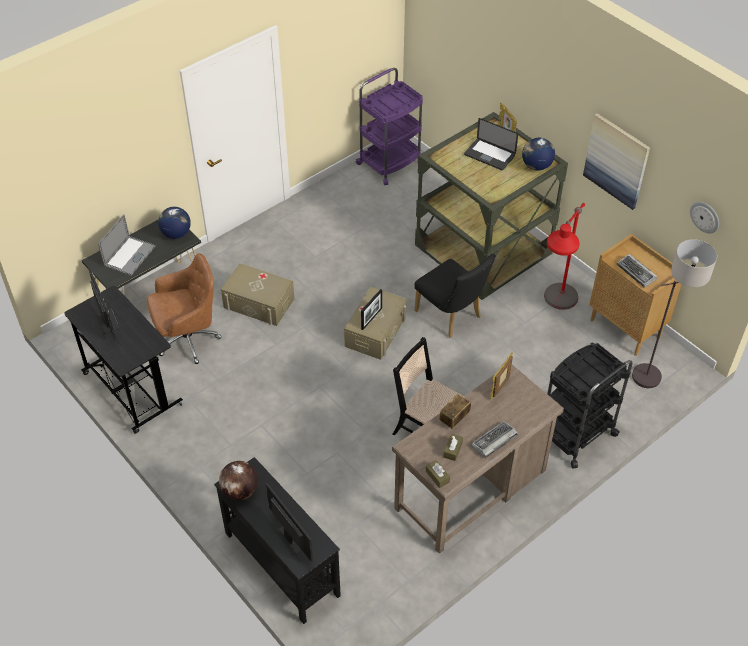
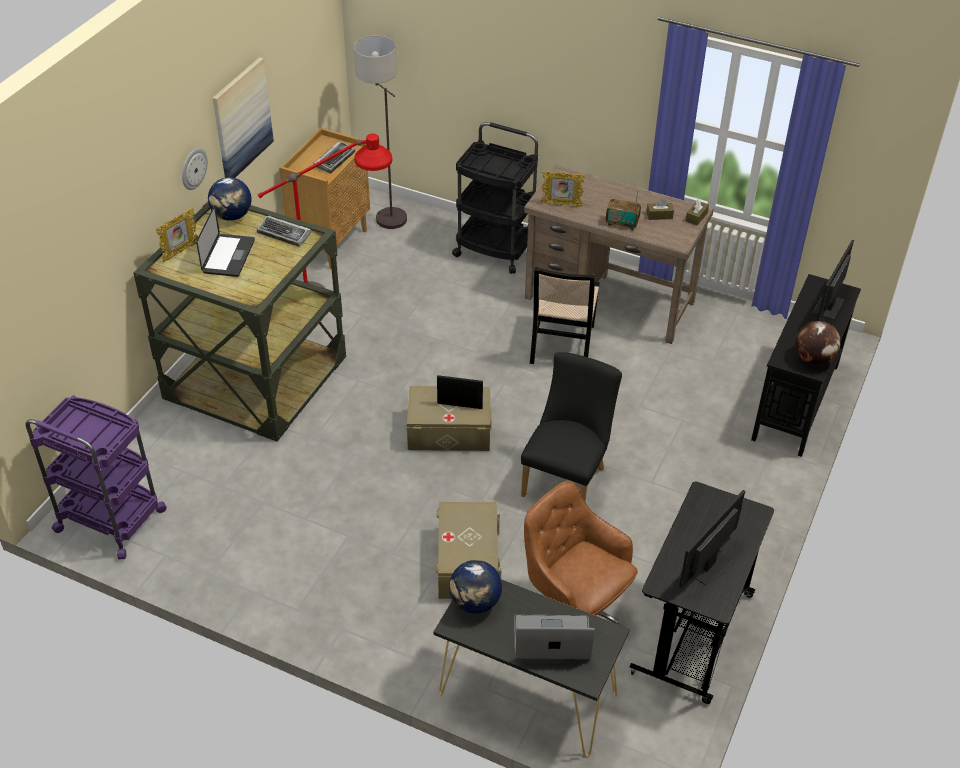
camera: 115 degrees left, 5 degrees down
(451, 316) = (387, 373): black chair -> black chair (567, 478)
(494, 441) = (628, 194): keyboard -> keyboard (285, 234)
(705, 217) = (310, 53): wall clock -> wall clock (193, 168)

